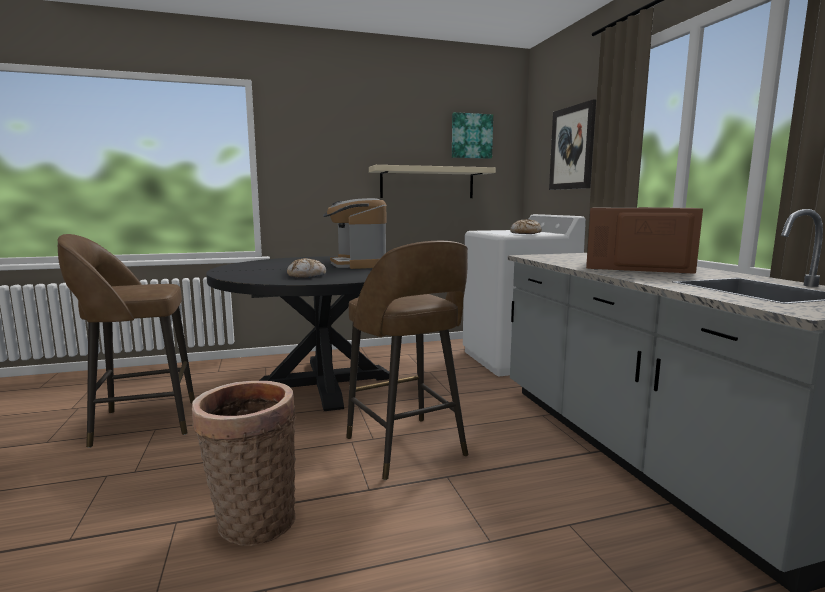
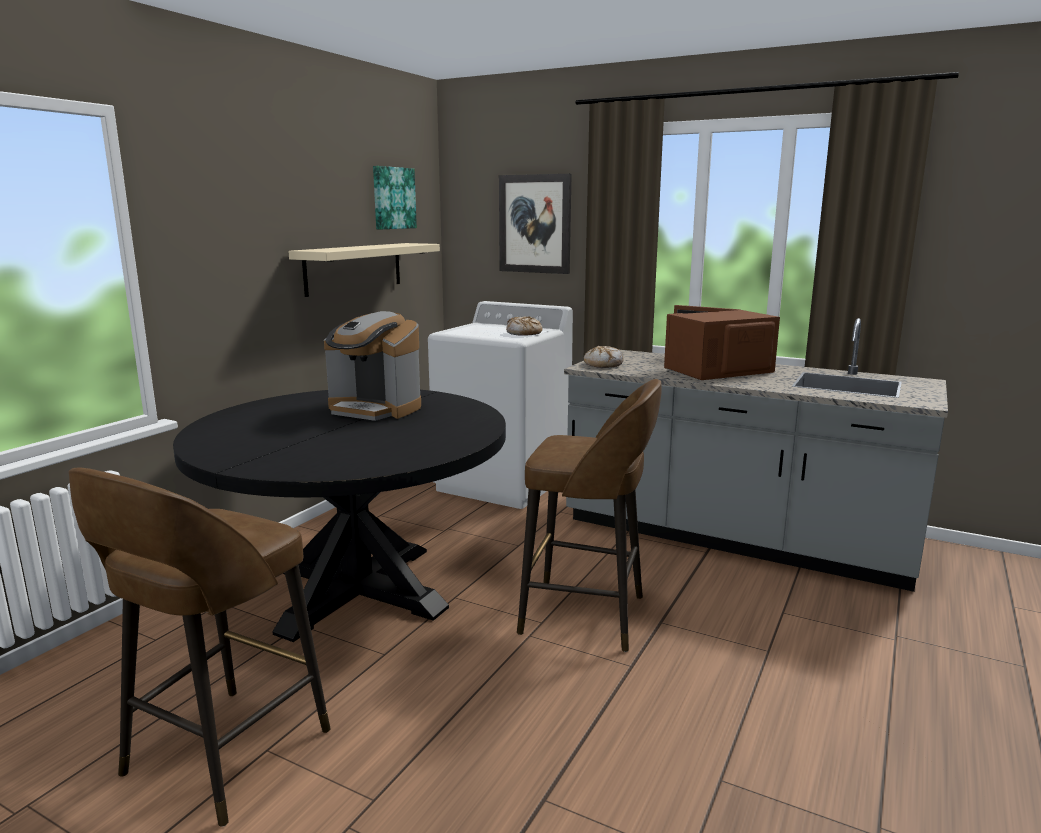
camera: 45 degrees left, 5 degrees up
(252, 521) = (603, 749): basket -> none
(307, 275) = (397, 444): bread -> bread (603, 364)

